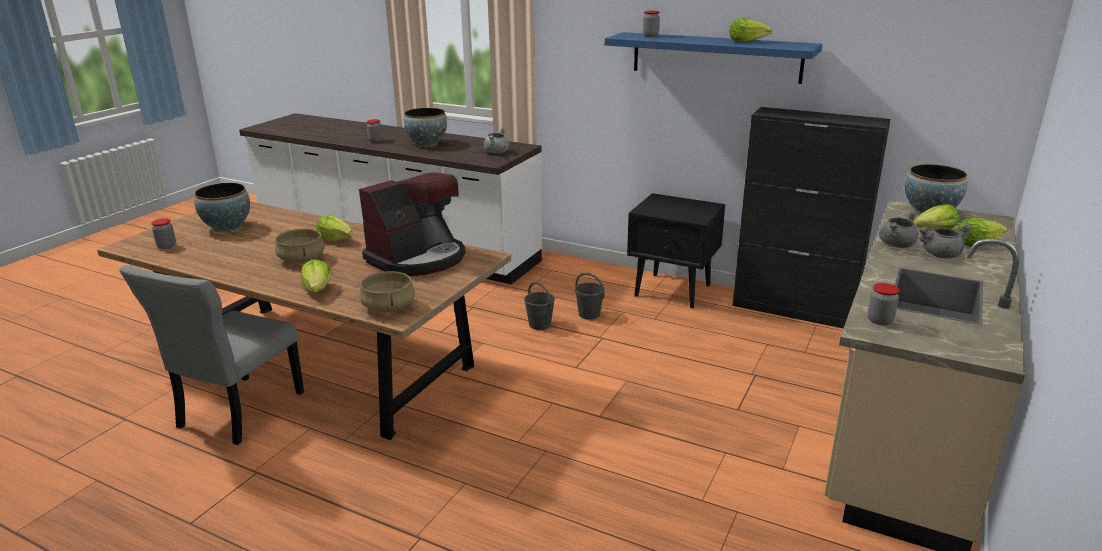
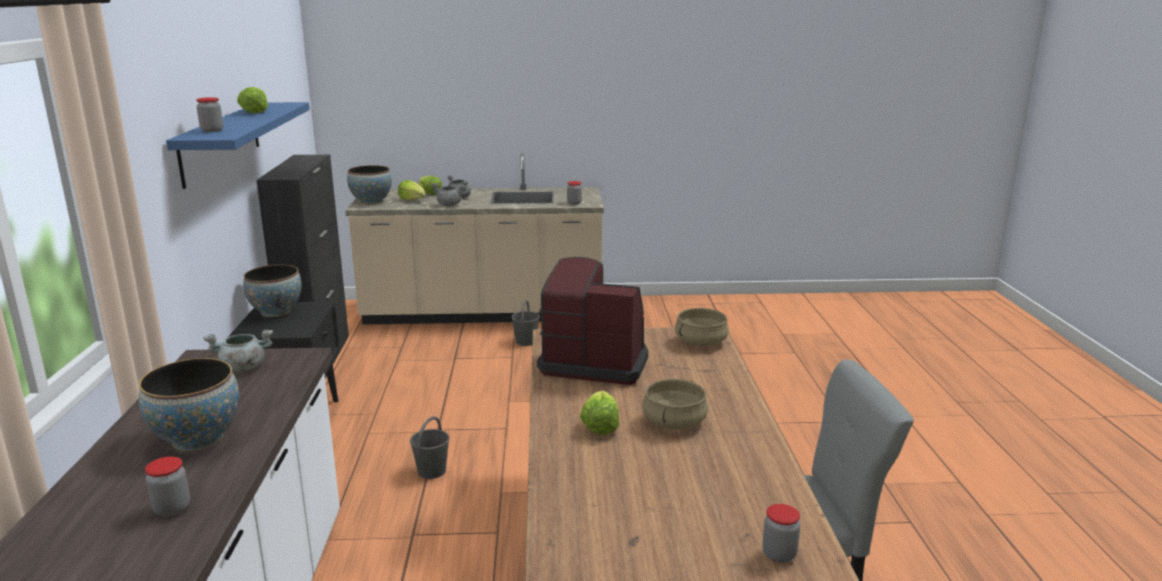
camera: 120 degrees left, 5 degrees down
(227, 227) = (658, 540): bowl -> bowl (276, 312)
(318, 289) = (719, 382): lettuce -> none
(589, 314) = (386, 449): grey bucket -> grey bucket (526, 341)

